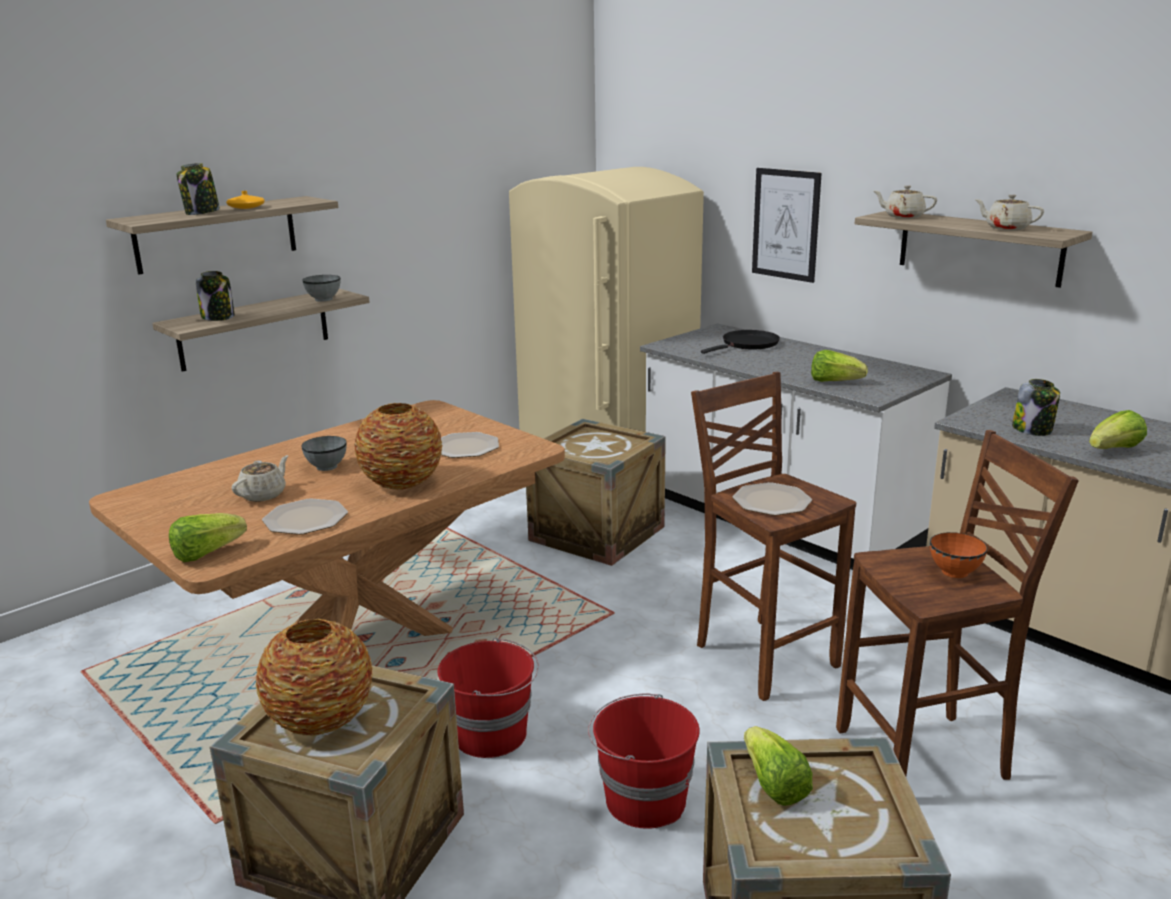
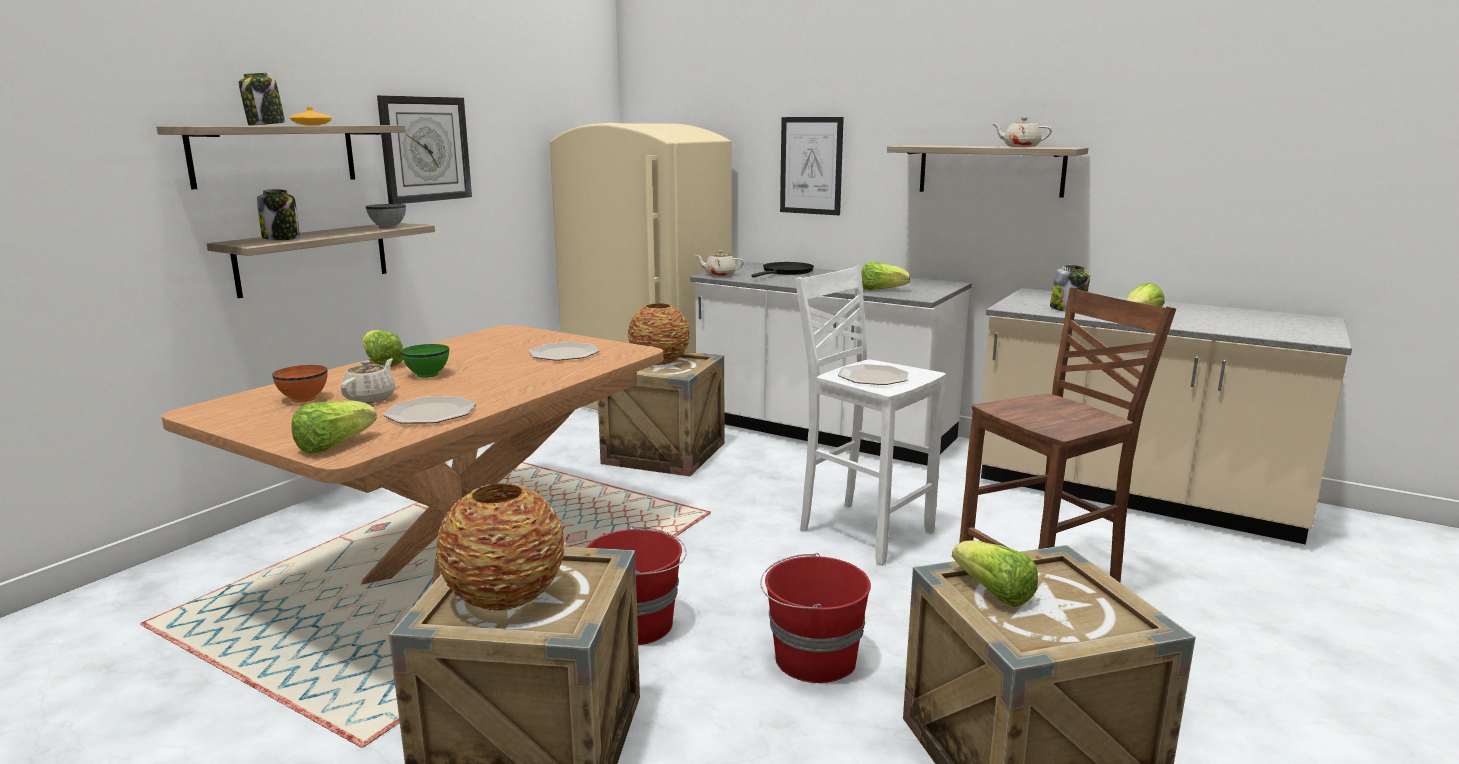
camera: 15 degrees left, 5 degrees down
(294, 448) = (381, 364): none -> lettuce
(326, 467) = (427, 374): grey bowl -> green bowl
(370, 213) = (425, 149): none -> wall clock
(402, 483) = (518, 381): vase -> vase (660, 362)
(763, 655) = (862, 531): brown stool -> white stool
(903, 217) = (926, 145): beige teapot -> beige teapot (719, 275)
(955, 572) = (1065, 410): orange bowl -> orange bowl (303, 399)

